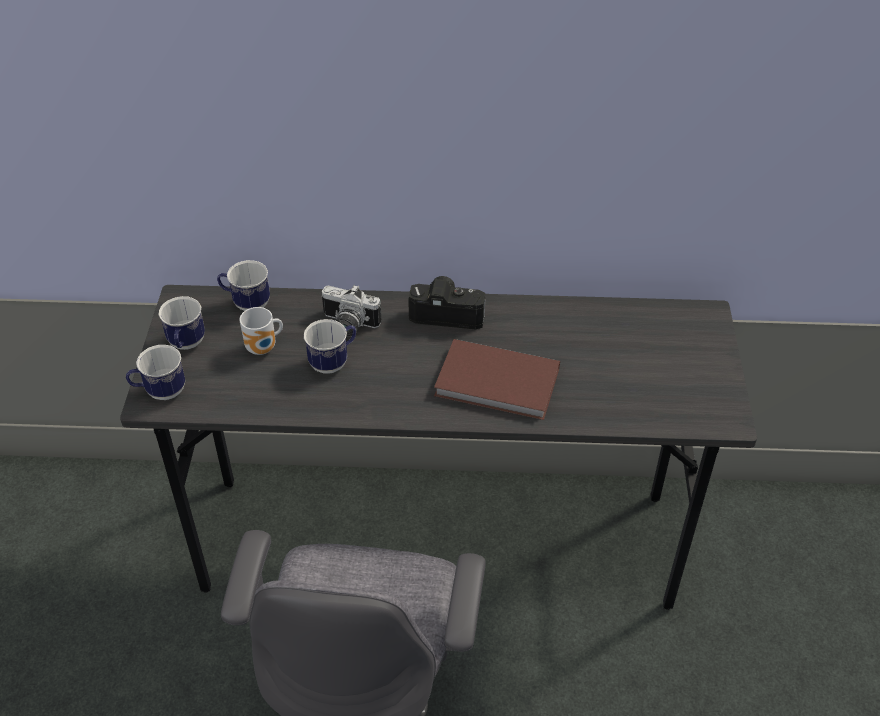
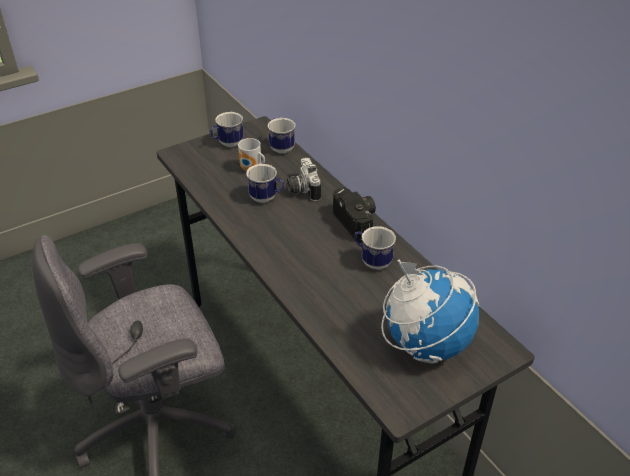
camera: 55 degrees right, 5 degrees down
(160, 392) = (186, 153): mug -> mug (372, 261)
(498, 384) = (316, 273): brown book -> none
(661, 359) = (425, 344): none -> globe

